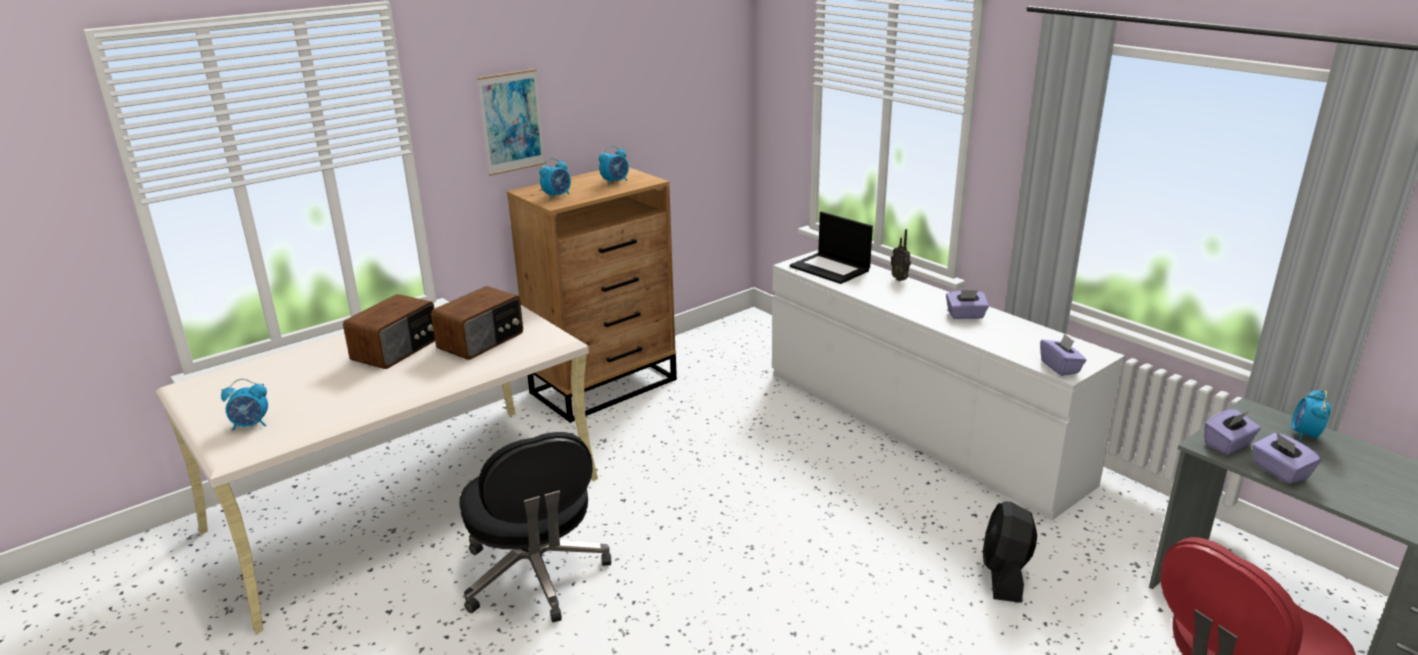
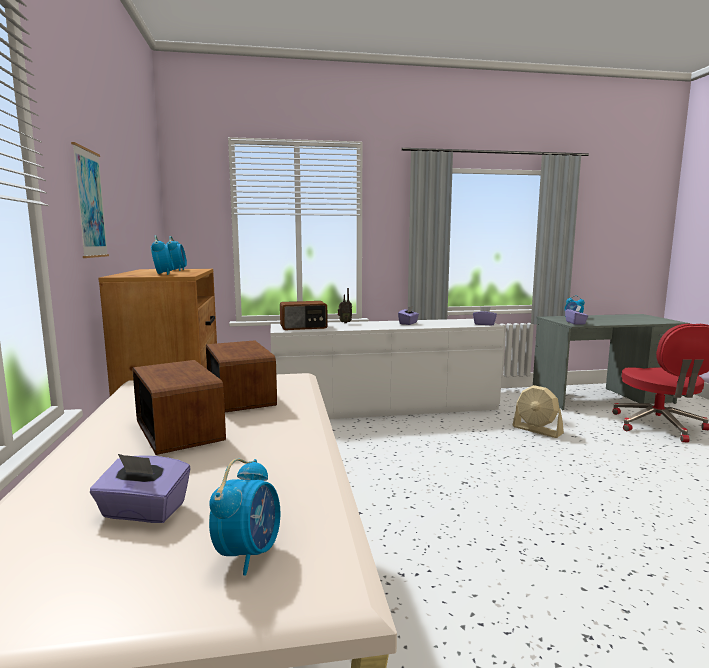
camera: 60 degrees left, 15 degrees down
(535, 575) = (432, 586): black office chair -> none
(831, 268) = (304, 327): laptop -> radio
(1004, 575) = (537, 430): black fan -> beige fan
(1279, 471) = (600, 323): purple tissue box -> purple tissue box (143, 511)

